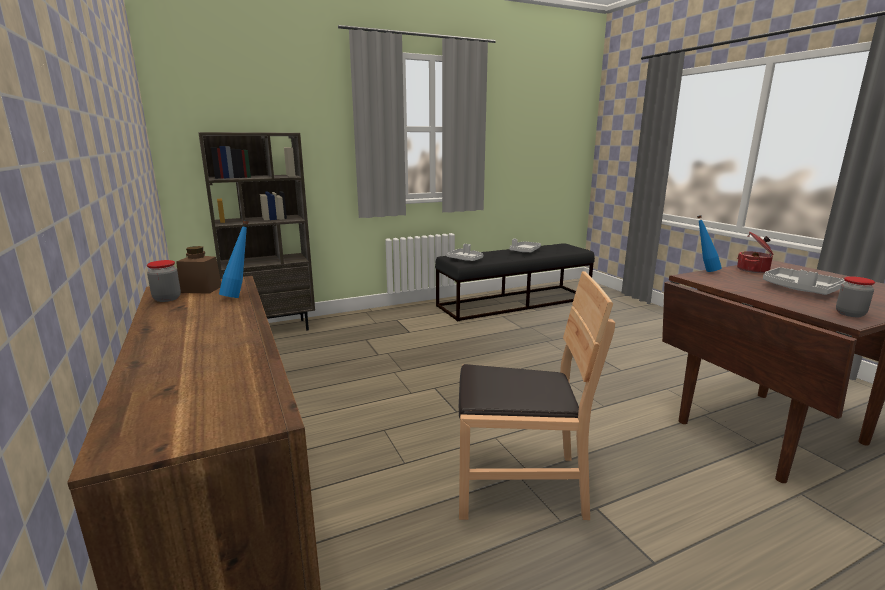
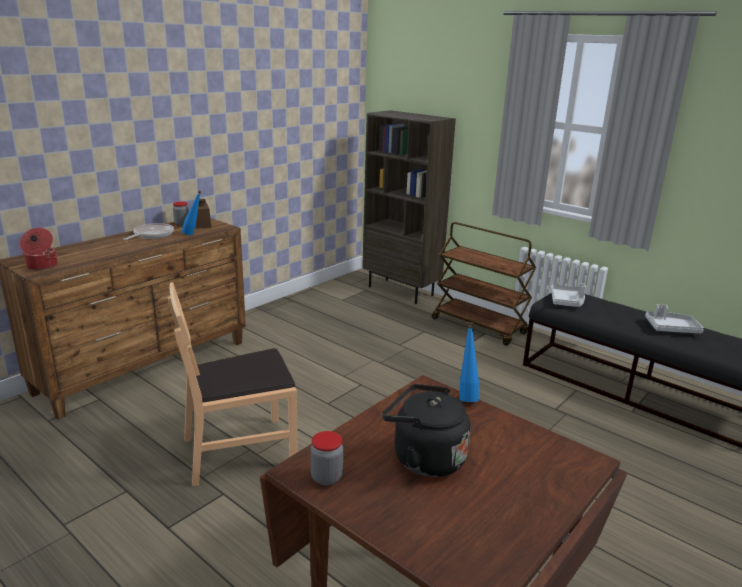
camera: 65 degrees right, 5 degrees up
(190, 318) = (152, 235): none -> frying pan
(382, 318) = (479, 326): none -> brown cart
(518, 483) = (239, 450): brown chair -> brown chair turned 90 degrees clockwise
(754, 270) = (513, 435): cooking pot -> cooking pot (41, 266)
(799, 289) = (424, 458): grey tray -> black kettle

